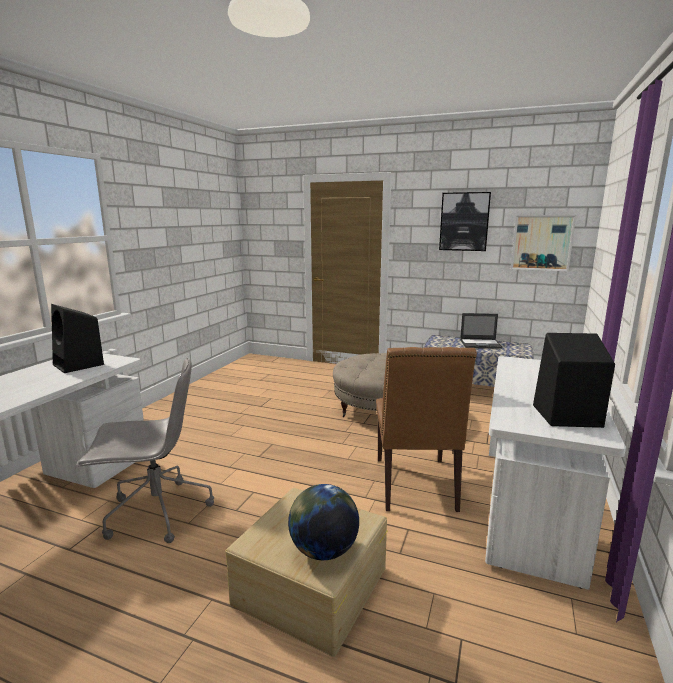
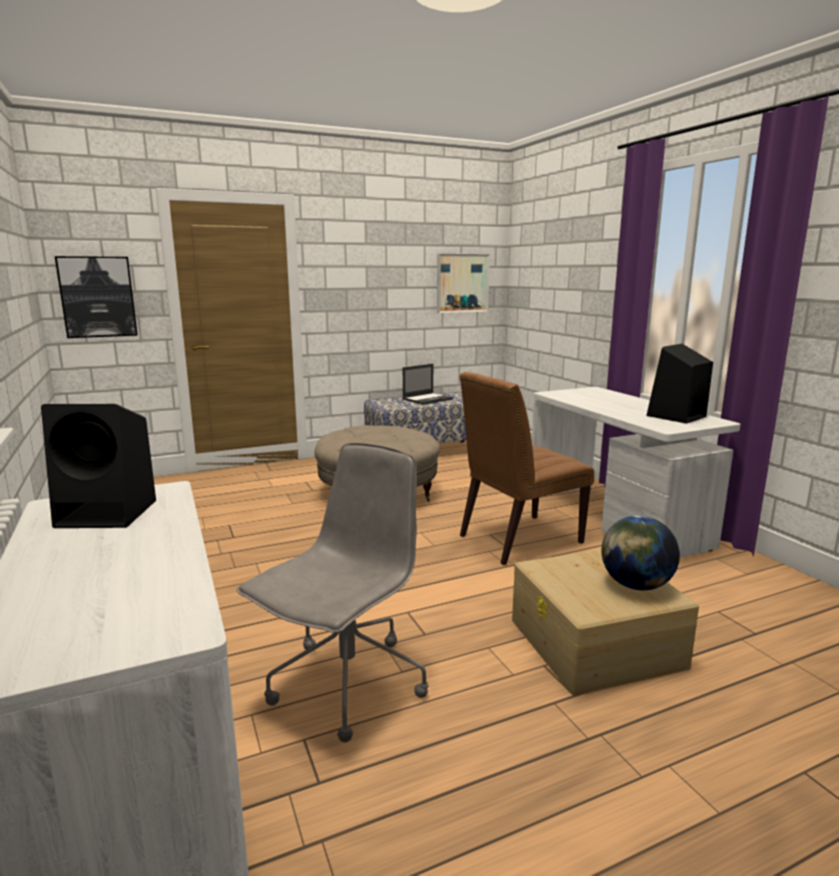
camera: 45 degrees left, 0 degrees up
(414, 483) = (521, 539): brown chair -> brown chair turned 105 degrees clockwise
(464, 221) = (386, 261): picture -> picture (98, 297)

